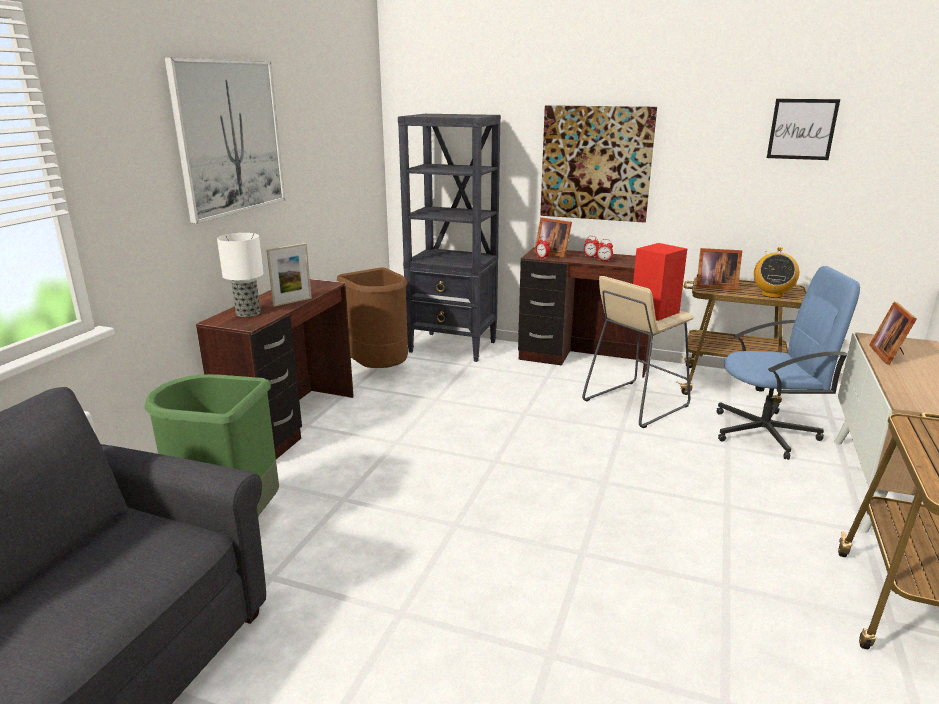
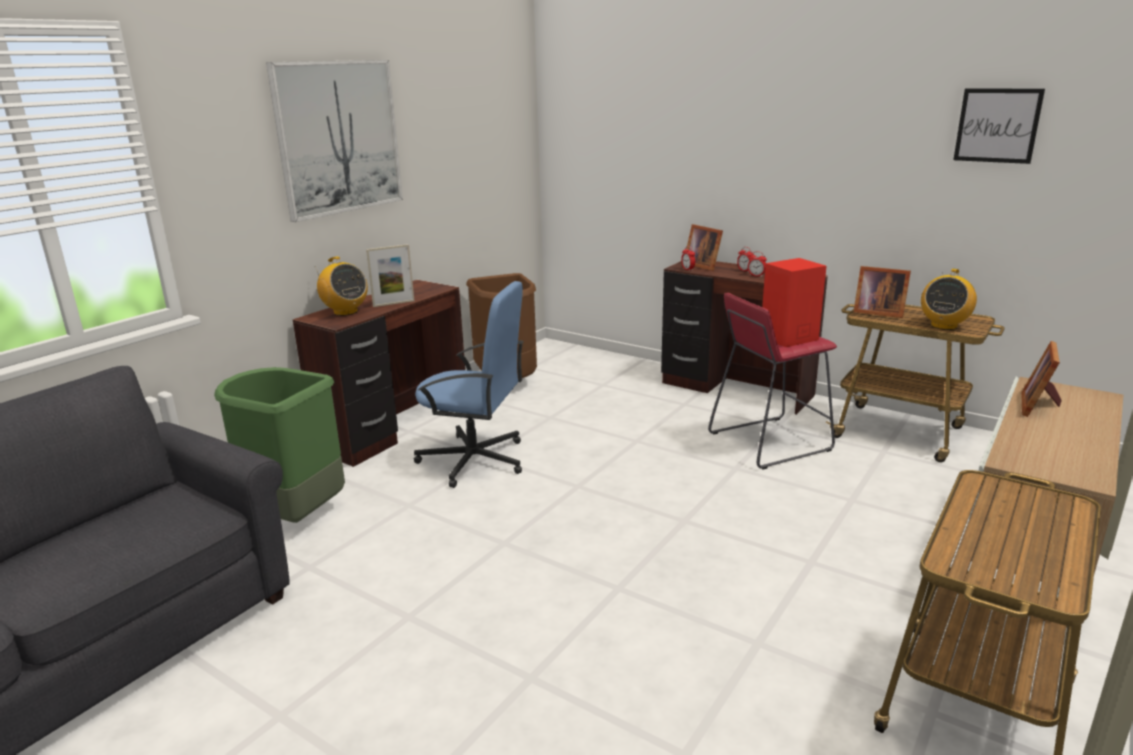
camera: 15 degrees right, 0 degrees up
(248, 313) = (345, 312): table lamp -> radio
(453, 347) = (598, 364): black bookcase -> none
(596, 163) = (756, 164): picture -> none
(635, 404) = (769, 442): beige stool -> red stool
(766, 433) = (910, 489): blue office chair -> blue office chair (475, 460)

